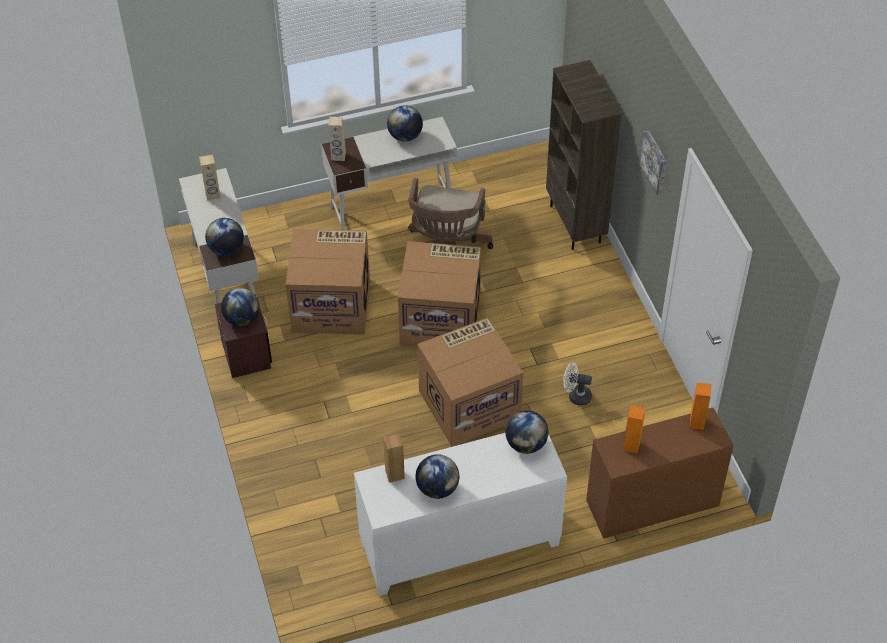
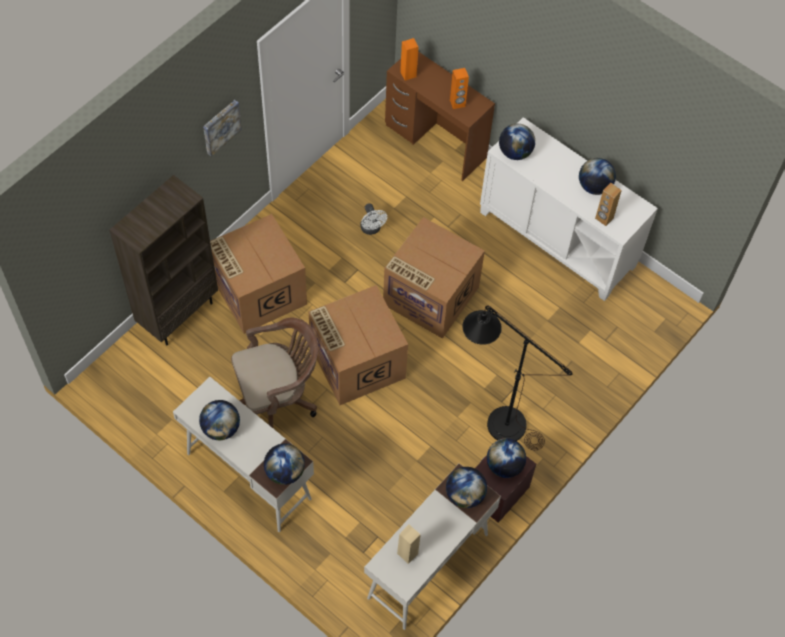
camera: 125 degrees left, 10 degrees up
(310, 389) = (496, 419): none -> black floor lamp
(332, 304) = (397, 457): cardboard box -> cardboard box (258, 291)
(338, 156) = (285, 472): beige speaker -> globe

